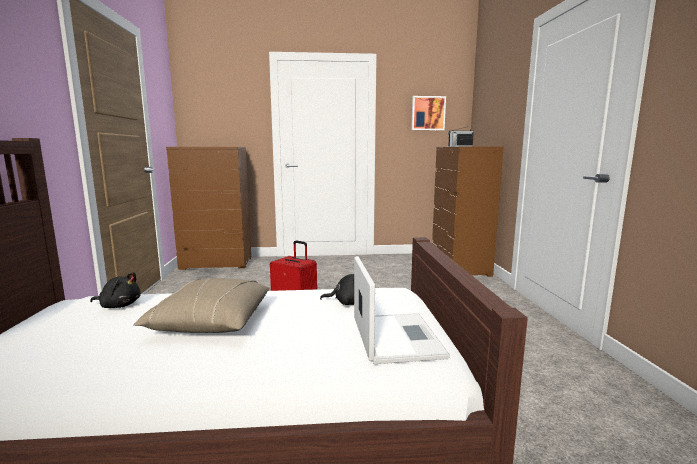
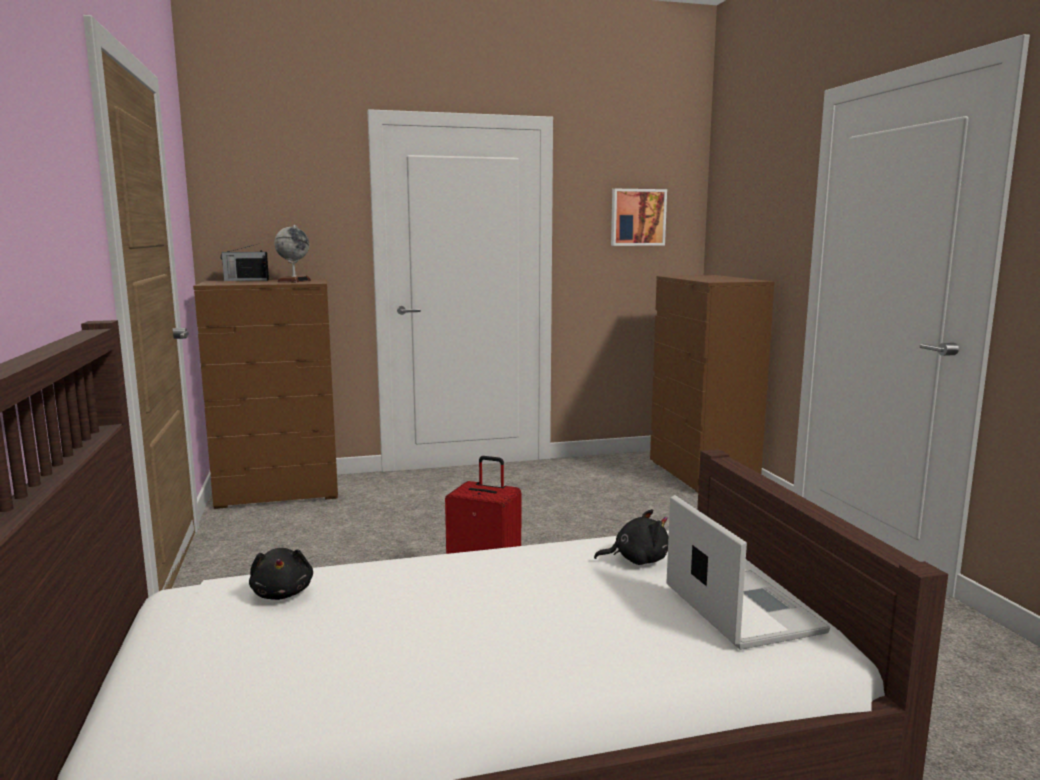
camera: 10 degrees left, 0 degrees up
(119, 305) = (282, 593): black plush toy -> black plush toy turned 75 degrees clockwise
(211, 322) = (459, 609): beige pillow -> none
(224, 146) = (294, 281): none -> globe
(459, 146) = (696, 276): radio -> radio (245, 280)

